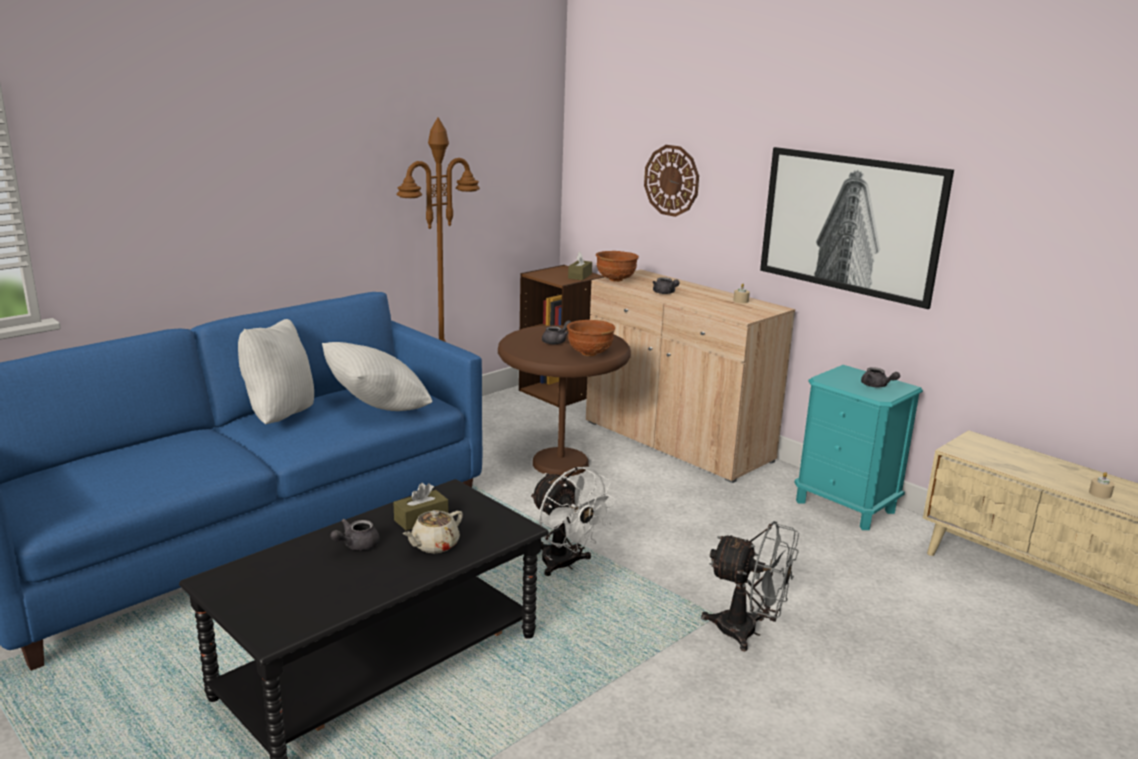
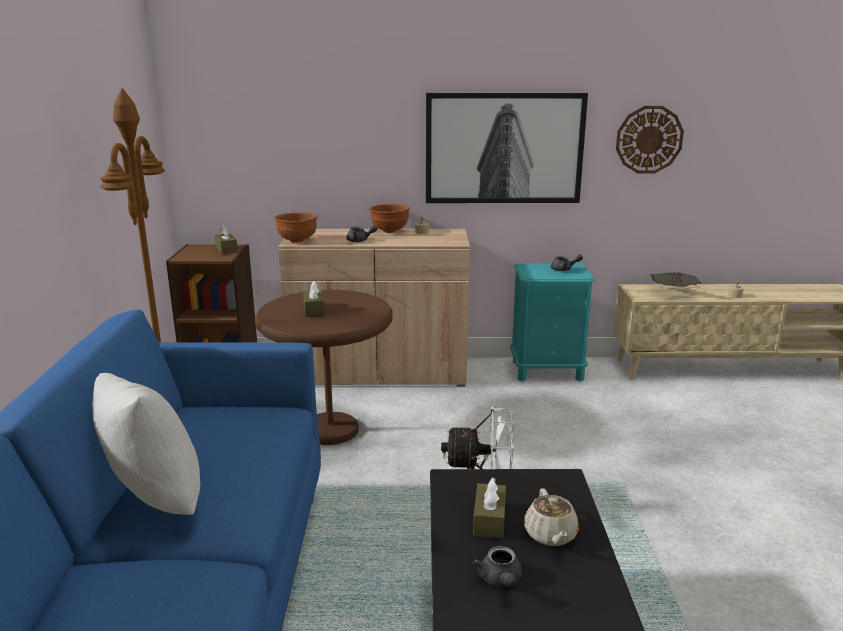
camera: 45 degrees left, 0 degrees up
(377, 409) = (243, 441): white pillow -> none
(557, 341) = (314, 310): grey teapot -> brown tissue box
(589, 353) = (362, 310): brown bowl -> brown bowl (389, 231)
(671, 180) = (313, 137): wall clock -> wall clock (649, 139)
(747, 632) = (653, 482): grey fan -> none
(1016, 461) = (673, 293): none -> newspaper

